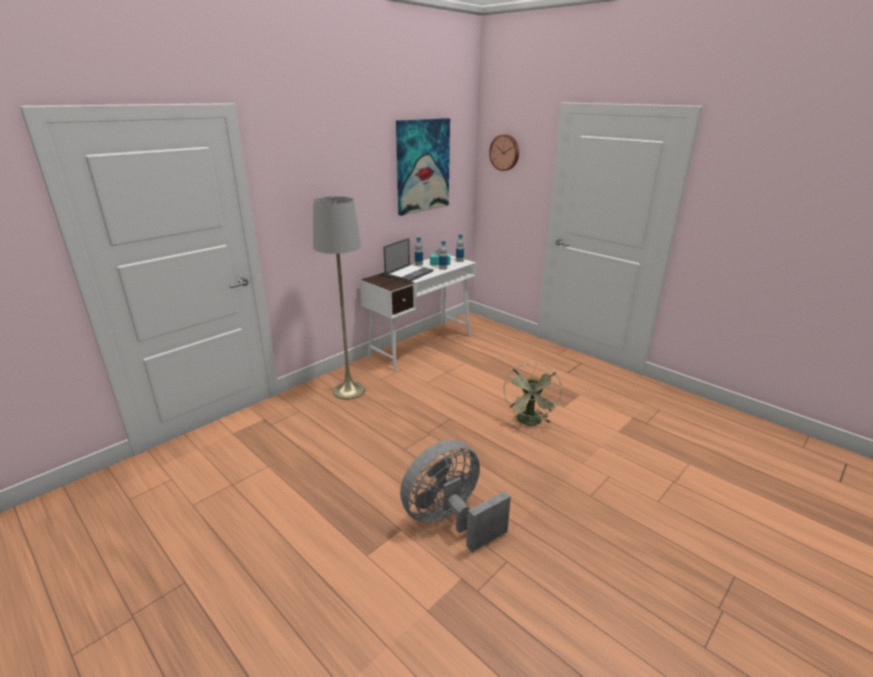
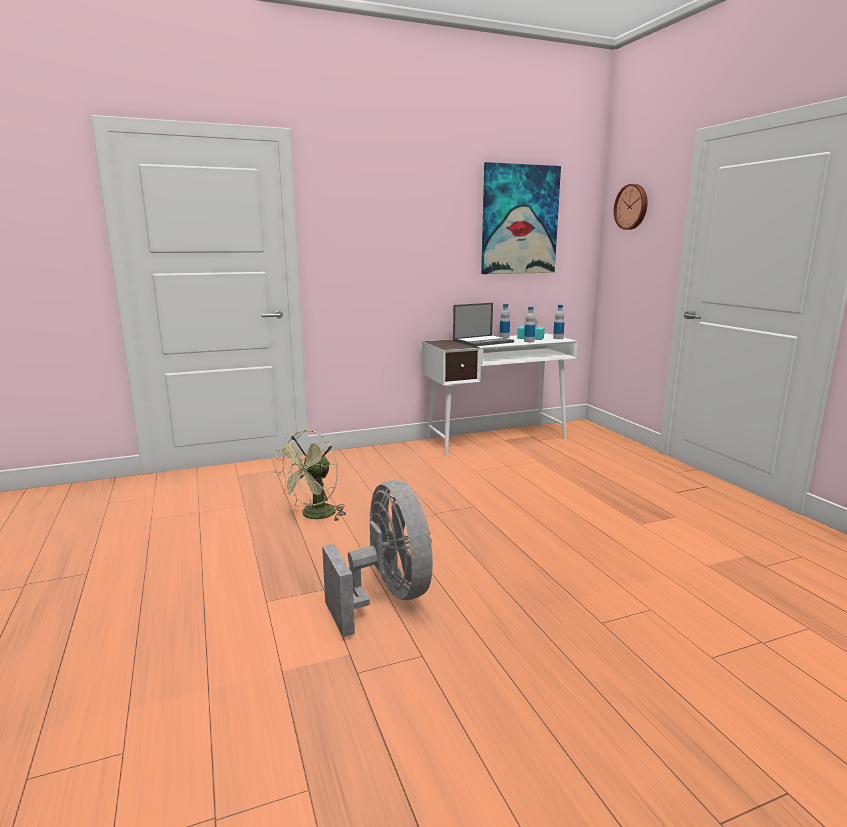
camera: 25 degrees right, 10 degrees down
(349, 390) = (380, 463): grey floor lamp -> none
(450, 520) = (387, 597): grey fan -> grey fan turned 75 degrees clockwise
(530, 422) = (576, 530): green fan -> green fan (314, 516)

